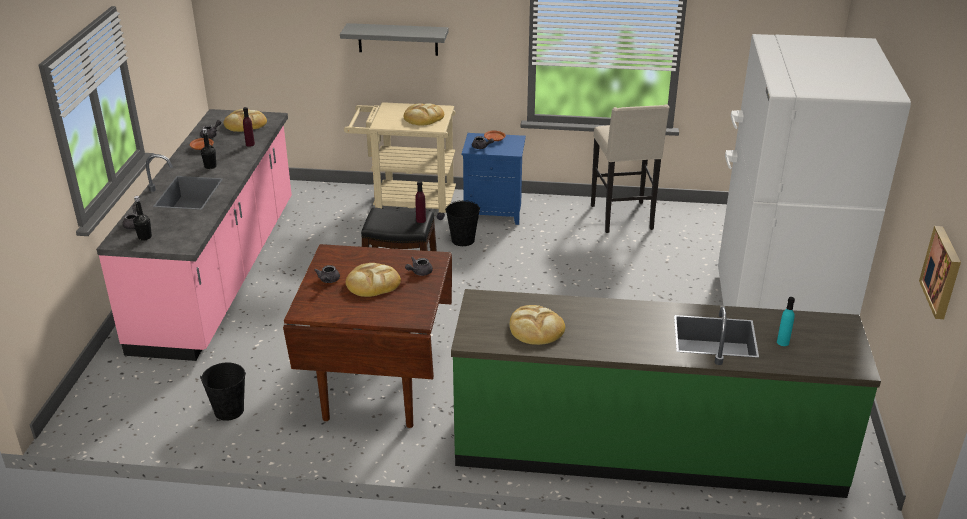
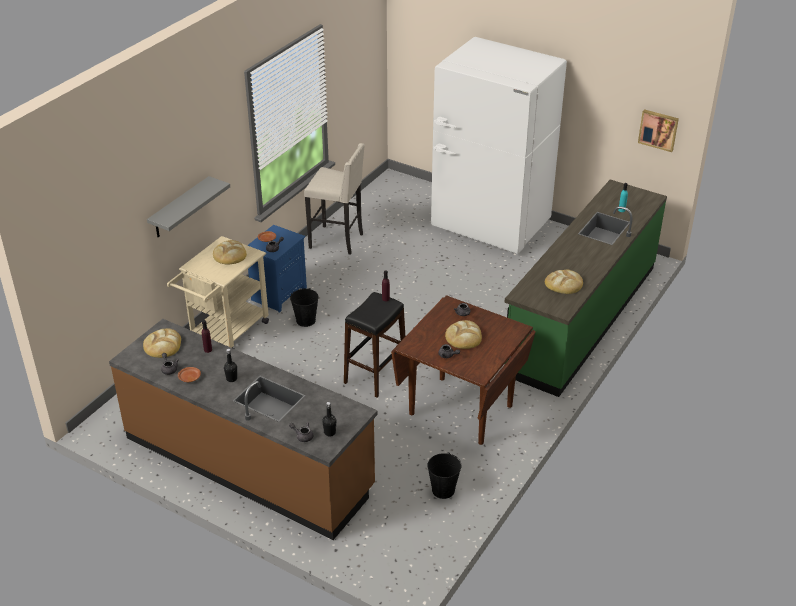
camera: 65 degrees left, 5 degrees up
(219, 273) = (248, 462): pink counter -> brown counter

